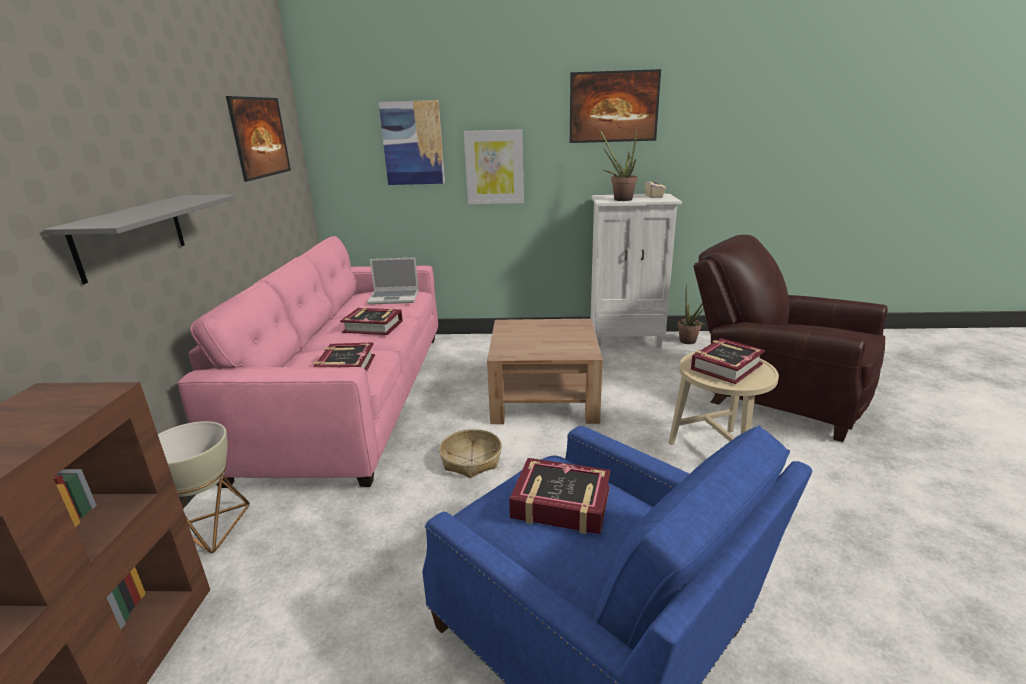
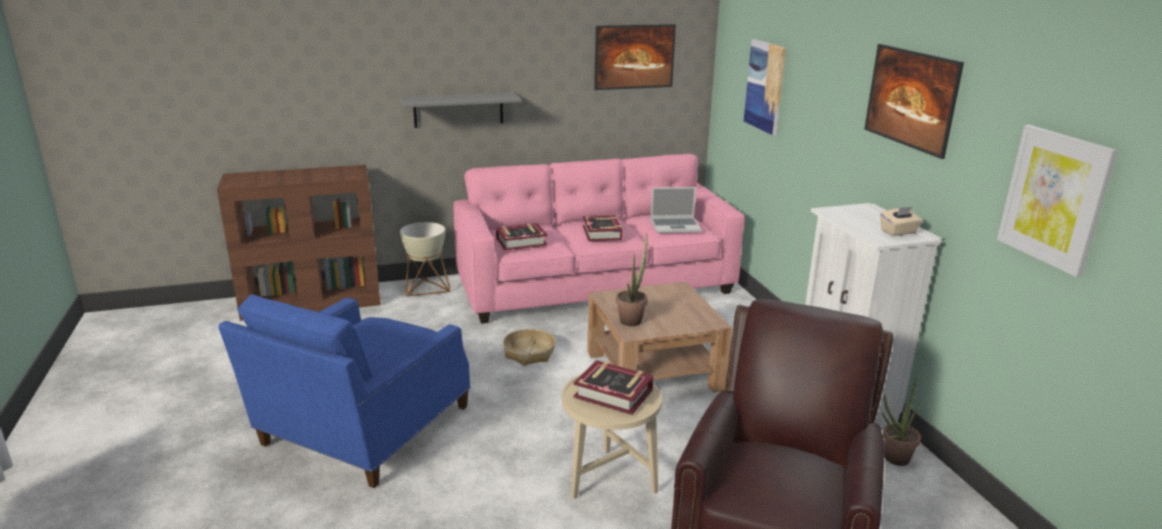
camera: 70 degrees right, 0 degrees up
(395, 298) = (675, 226): laptop -> laptop turned 75 degrees counterclockwise
(494, 167) = (809, 133): picture -> picture (1054, 198)
(561, 504) = (377, 336): book -> none
(619, 199) = (852, 216): potted plant -> potted plant (632, 319)

